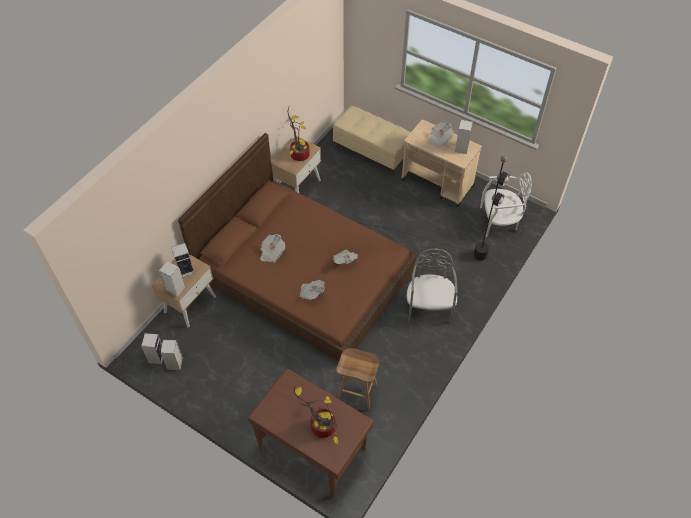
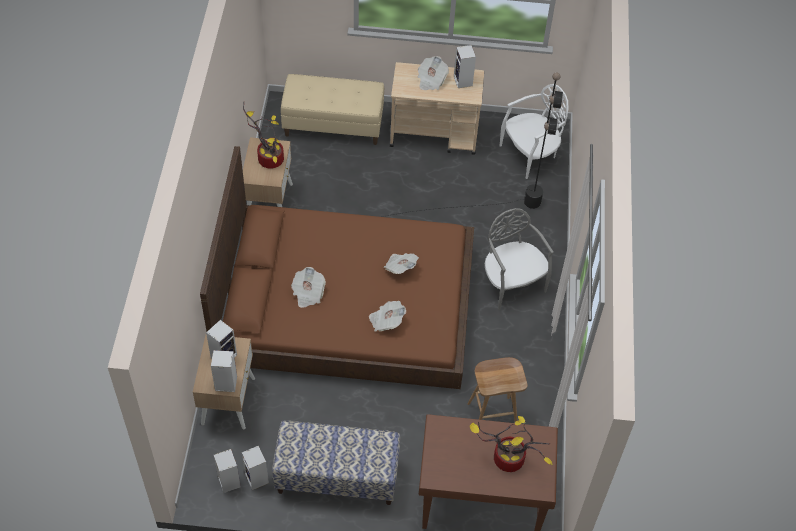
camera: 30 degrees left, 0 degrees up
(225, 386) = (337, 477): none -> bench

